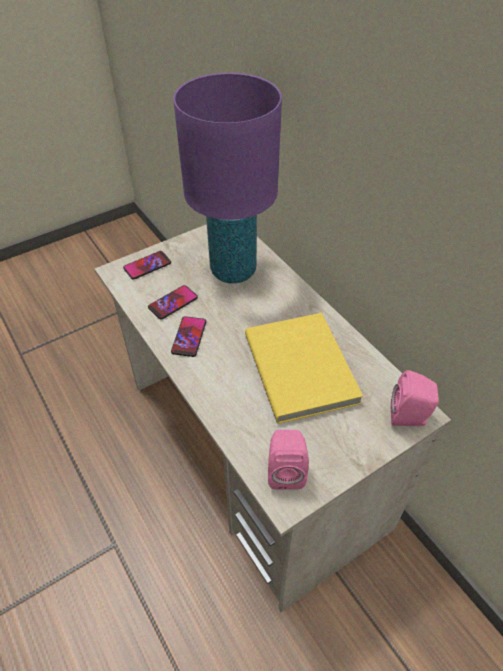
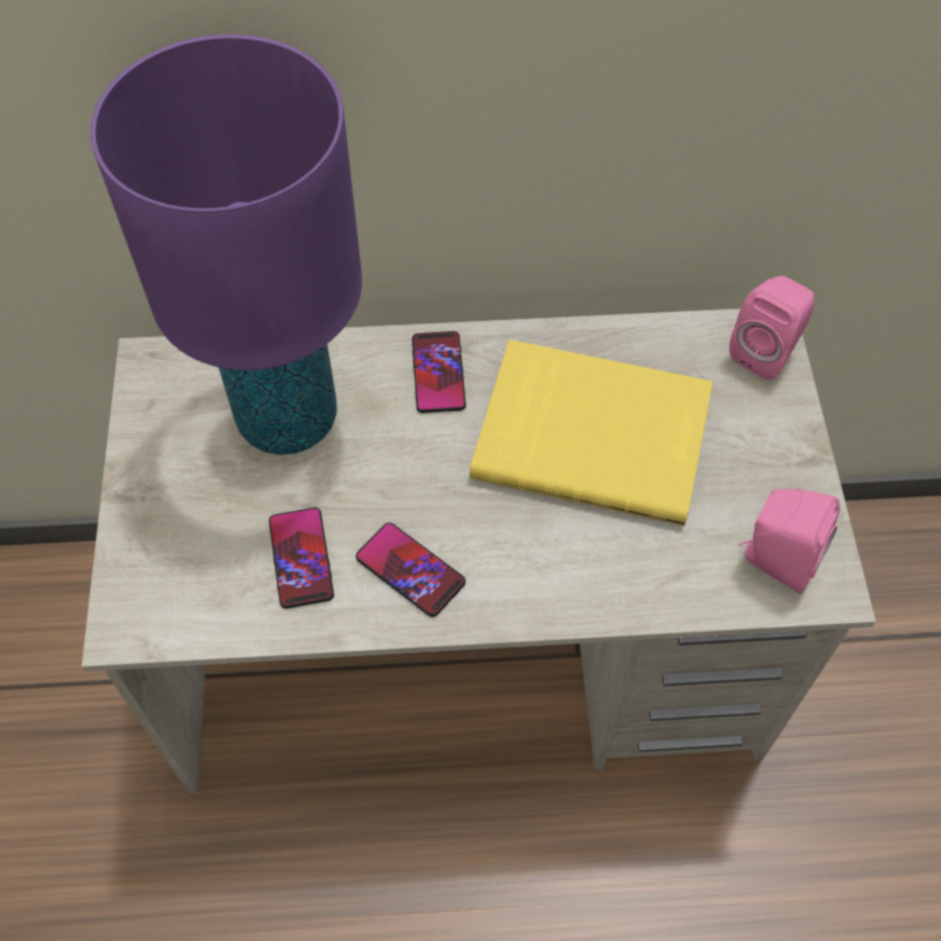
camera: 60 degrees left, 10 degrees up
(147, 266) = (156, 559): phone -> phone (438, 373)

